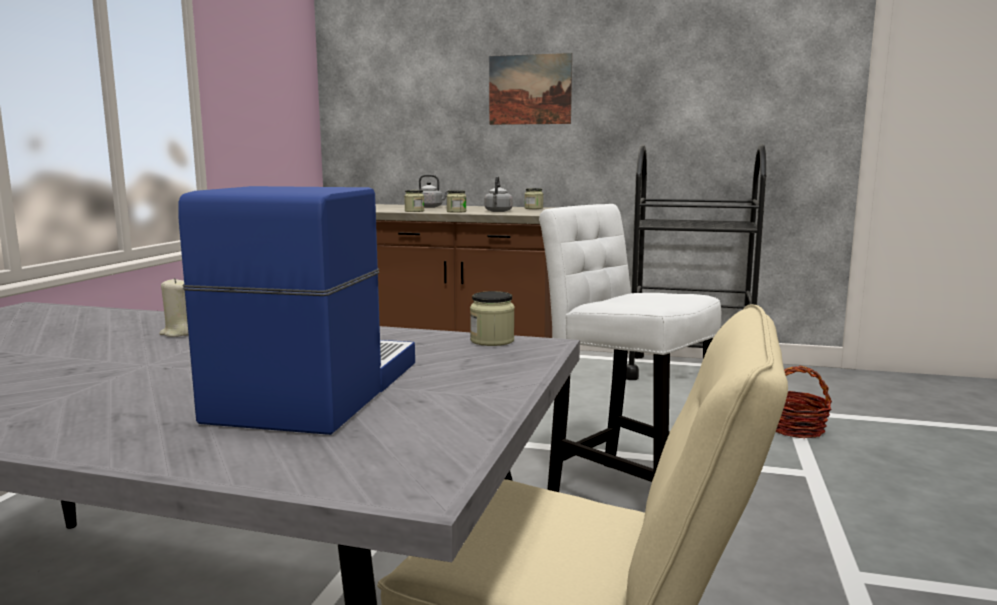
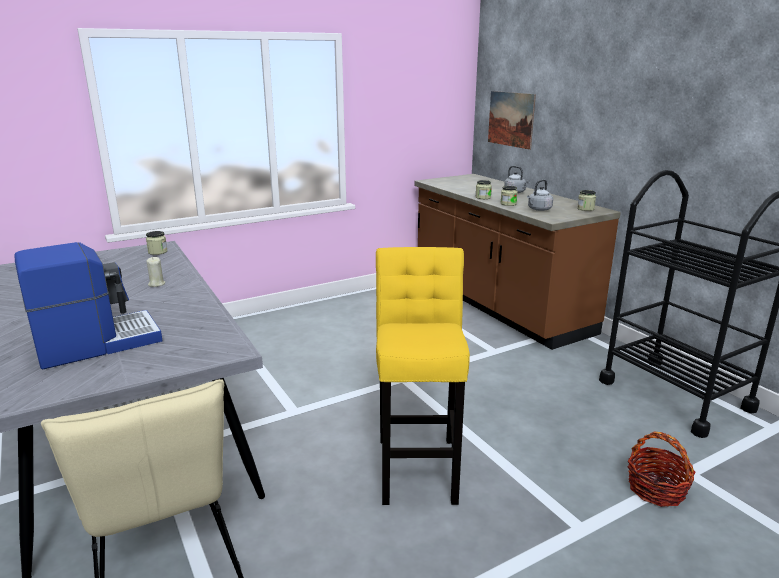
camera: 45 degrees right, 10 degrees up
(492, 340) = (227, 339): jar -> jar (157, 252)
(530, 89) = (609, 98): picture -> picture (511, 119)
(622, 494) = (418, 465): white stool -> yellow stool

